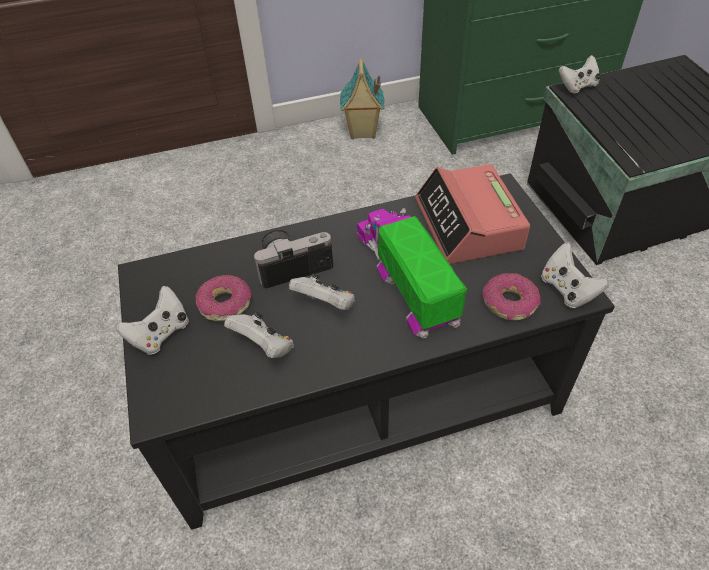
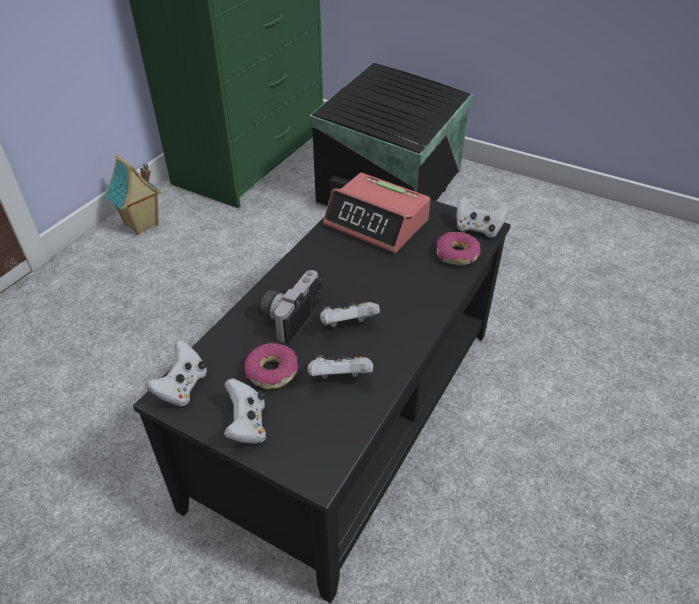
camera: 45 degrees left, 5 degrees down
(406, 279) = (379, 277): toy truck -> none
(577, 86) = (331, 107): white game controller -> white game controller (182, 387)

